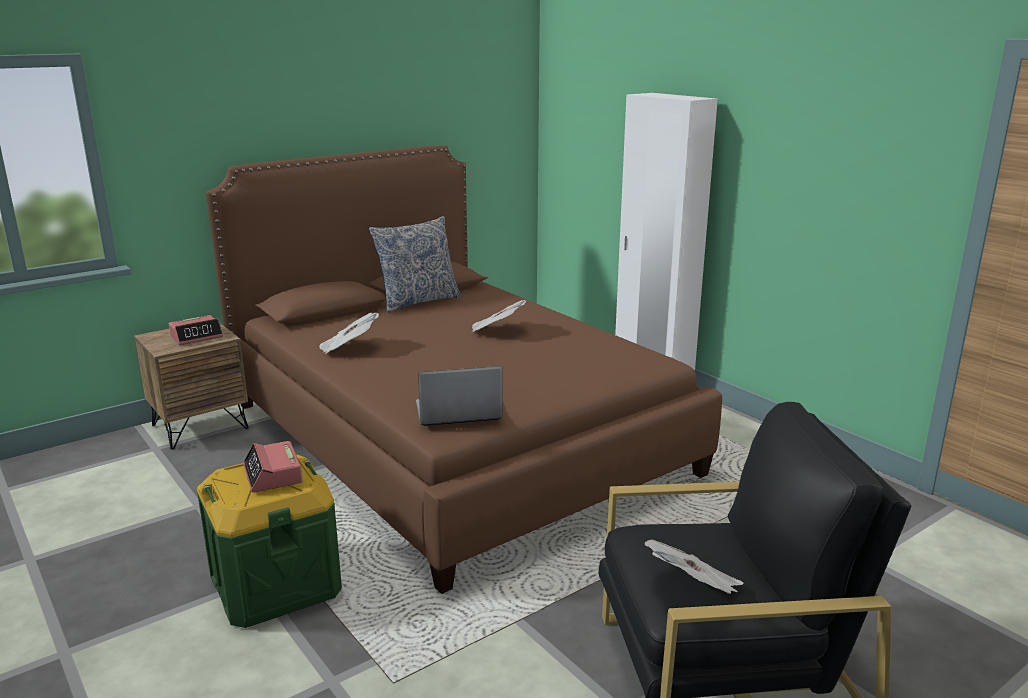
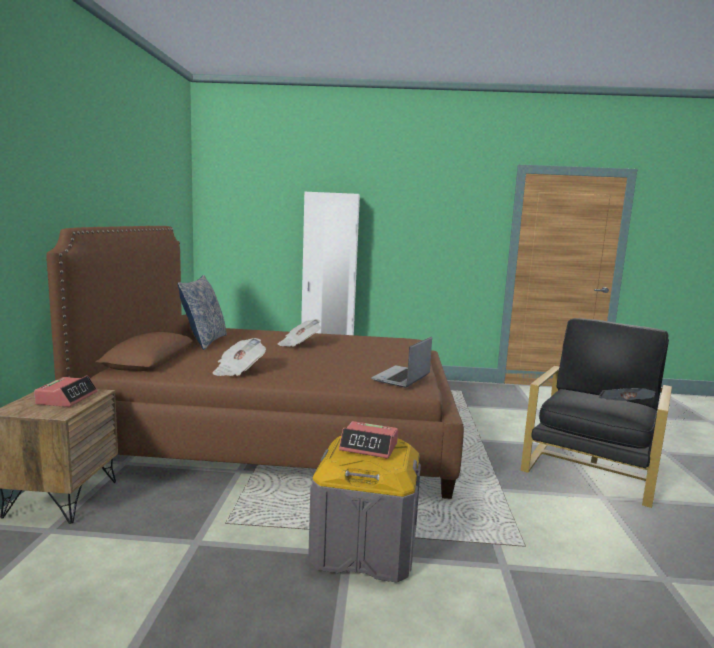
camera: 50 degrees left, 10 degrees down
(275, 584) = (365, 547): green storage box -> grey storage box

